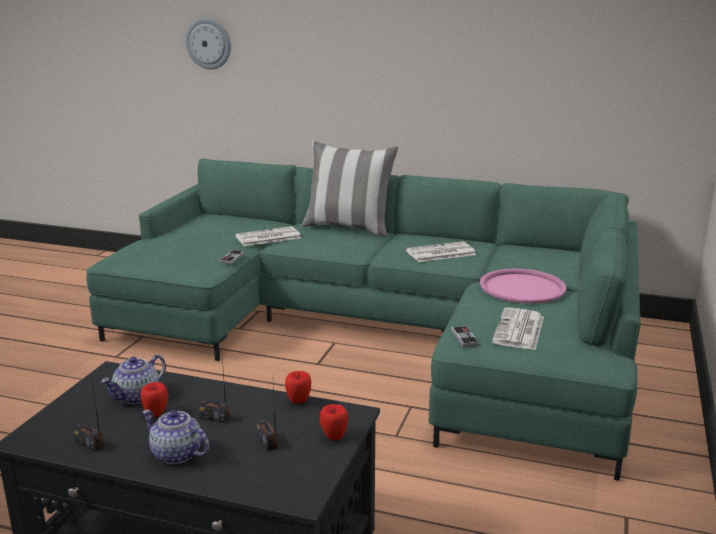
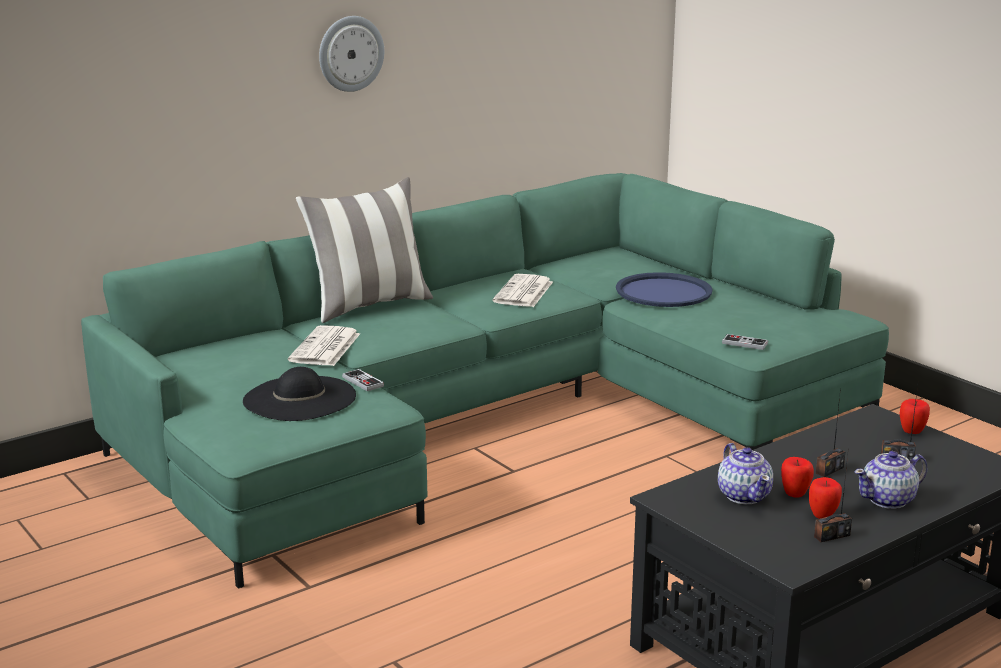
camera: 55 degrees left, 0 degrees up
(187, 252) = (299, 398): none -> black hat
(209, 43) = (81, 79): wall clock -> wall clock (350, 53)
(298, 402) = (830, 429): apple -> apple (823, 516)
(519, 330) = (756, 321): newspaper -> none
(522, 287) = (663, 292): pink tray -> blue tray

